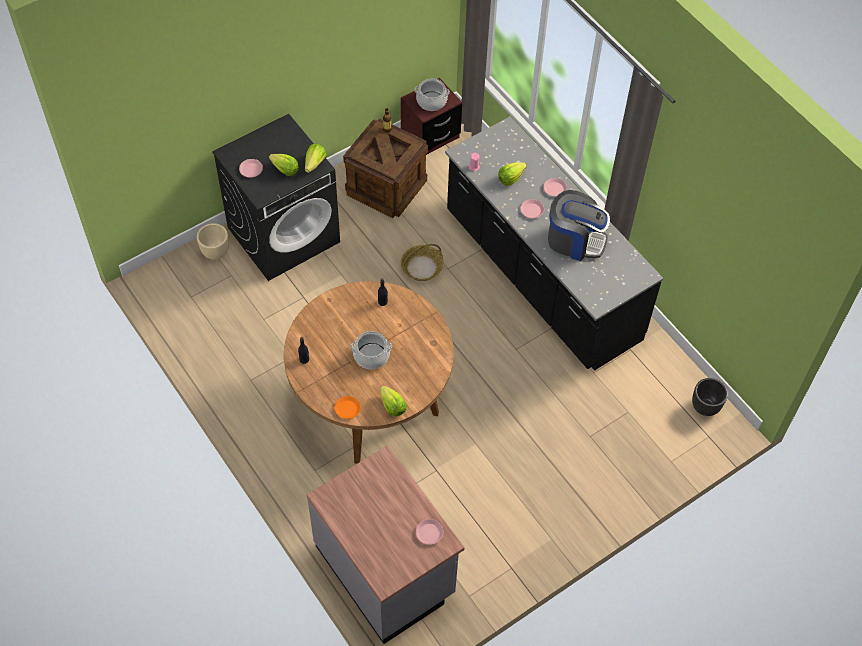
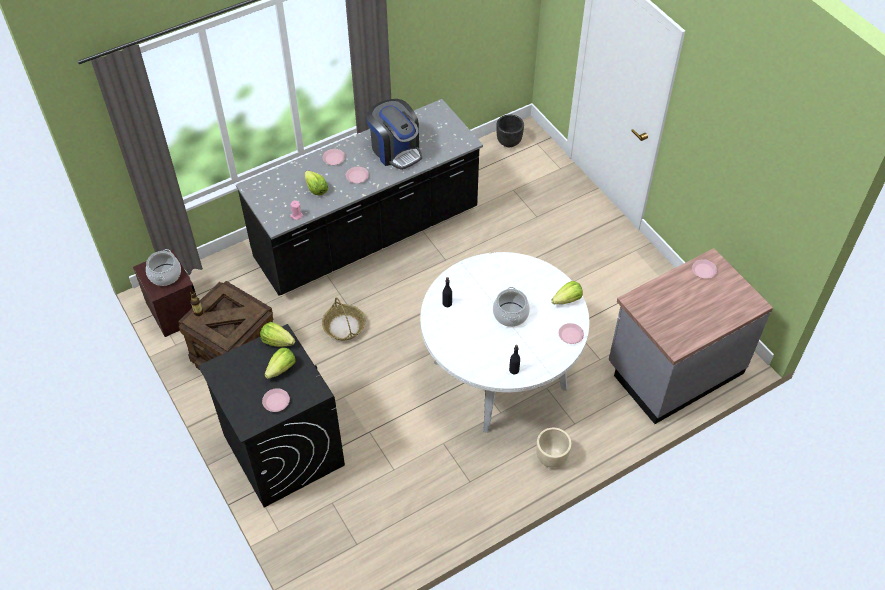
camera: 85 degrees left, 5 degrees down
(216, 252) = (297, 519): beige planter -> beige planter (551, 457)
(347, 409) = (570, 335): orange plate -> pink plate
(371, 403) = (500, 375): brown dining table -> white dining table
(575, 240) = (396, 150): coffee machine -> coffee machine turned 120 degrees clockwise

